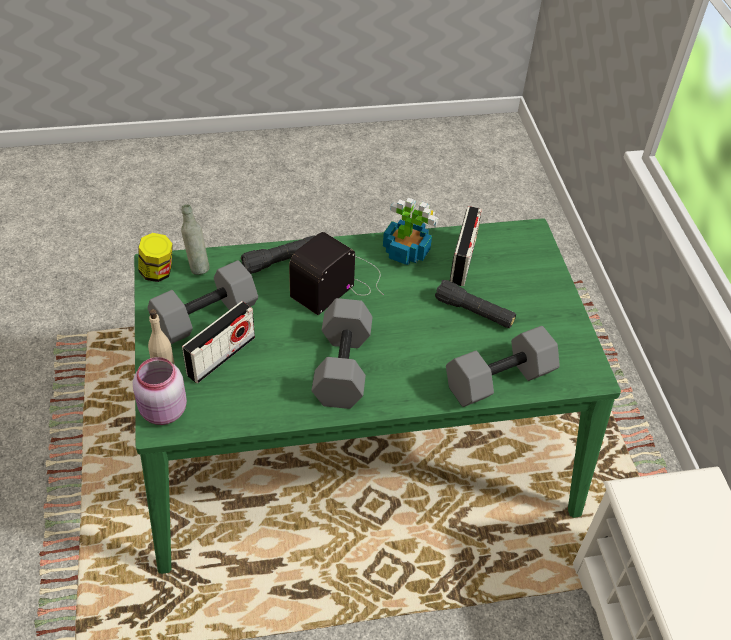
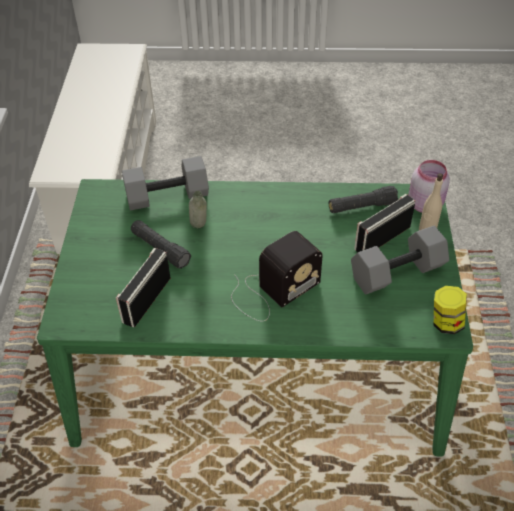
camera: 165 degrees left, 0 degrees up
(197, 266) = (407, 325): grey bottle -> grey bottle (199, 229)
(281, 261) = (324, 321): black flashlight -> black flashlight (362, 207)
(341, 366) = (286, 220): grey dumbbell -> none
(405, 251) = (198, 316): potted plant -> none

